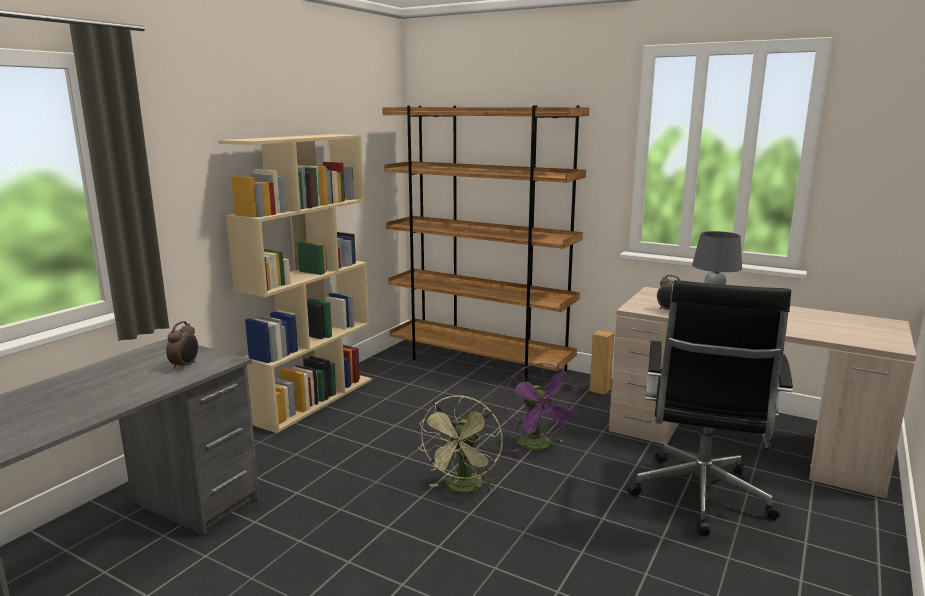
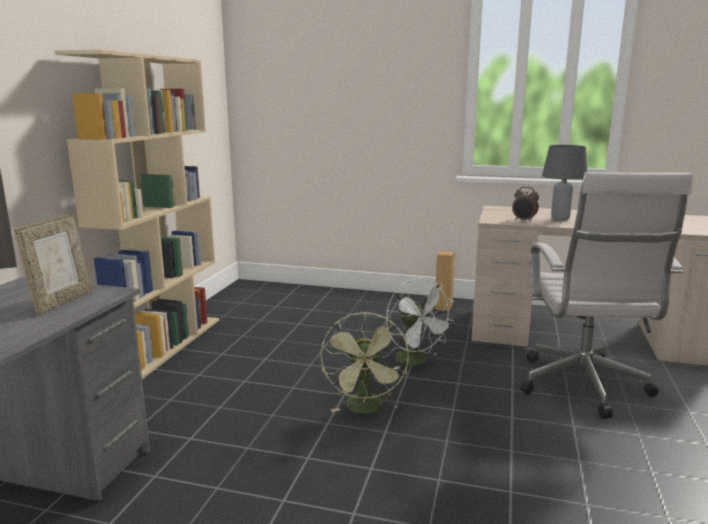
camera: 15 degrees left, 0 degrees up
(185, 366) = (62, 302): alarm clock -> picture frame
(480, 363) = (320, 295): brown bookcase -> none
(539, 446) = (417, 361): purple fan -> white fan
(700, 499) = (583, 388): black office chair -> white office chair

